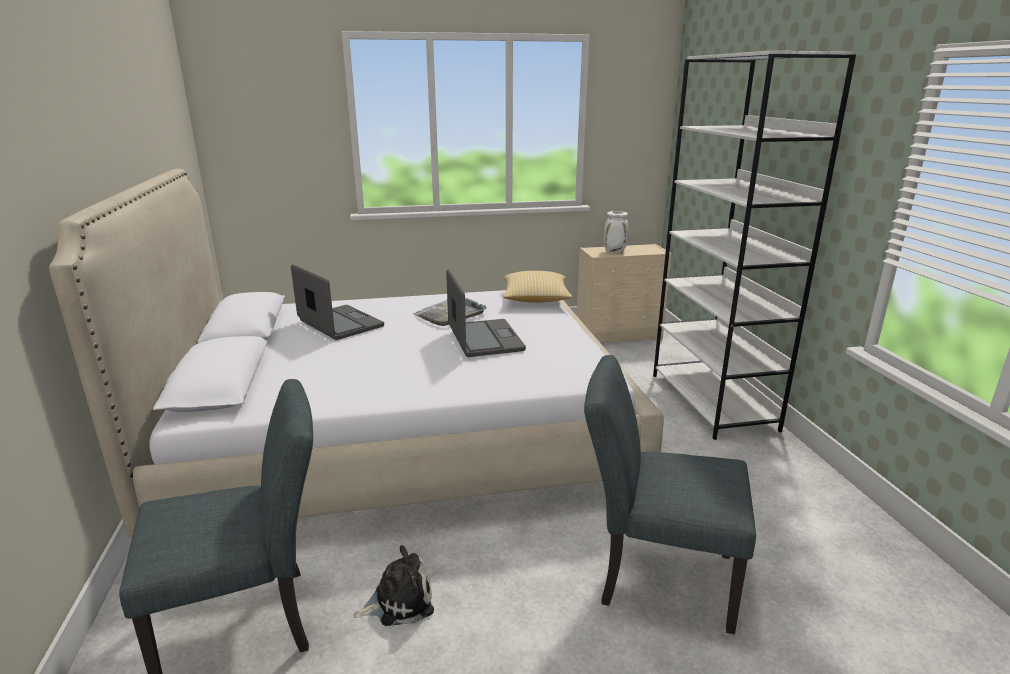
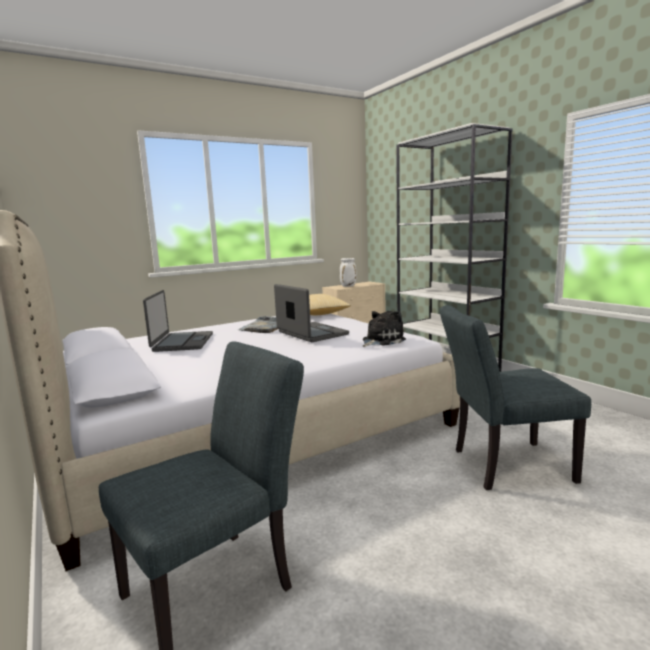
camera: 20 degrees left, 10 degrees down
(339, 324) = (182, 342): laptop -> laptop turned 60 degrees clockwise
(399, 601) = (339, 530): plush toy -> plush toy (381, 340)

